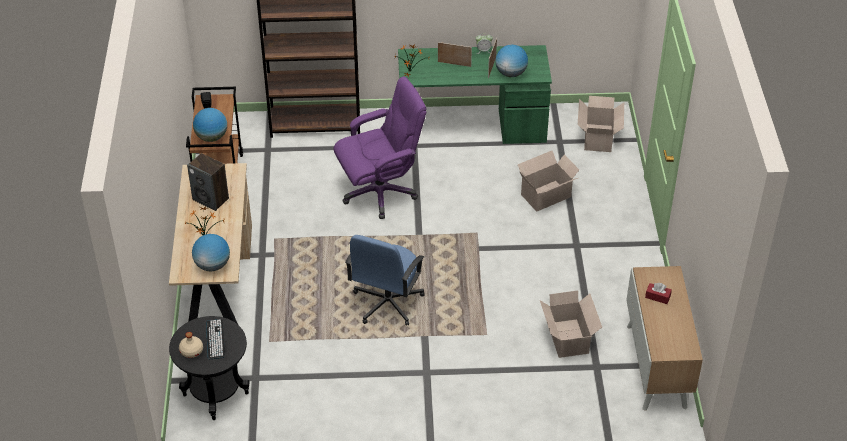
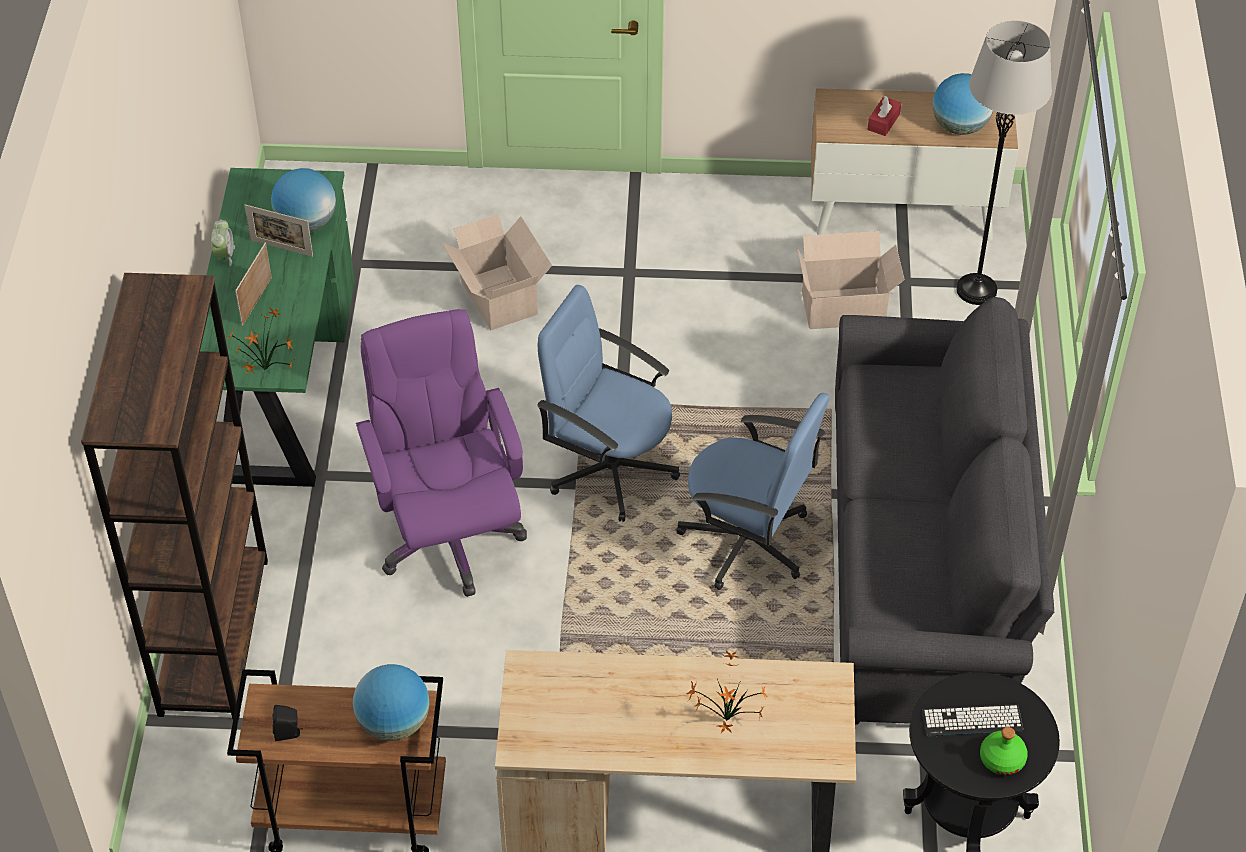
camera: 85 degrees left, 5 degrees up
(192, 351) = (1002, 759): beige bottle -> green bottle
(211, 199) = (612, 710): speaker -> none
(212, 265) = (809, 704): globe -> globe (959, 126)
(378, 377) = (925, 563): none -> grey sofa
(431, 247) = (610, 468): none -> blue office chair
(596, 401) = (976, 290): none -> grey floor lamp
(598, 137) = (355, 210): cardboard box -> none

